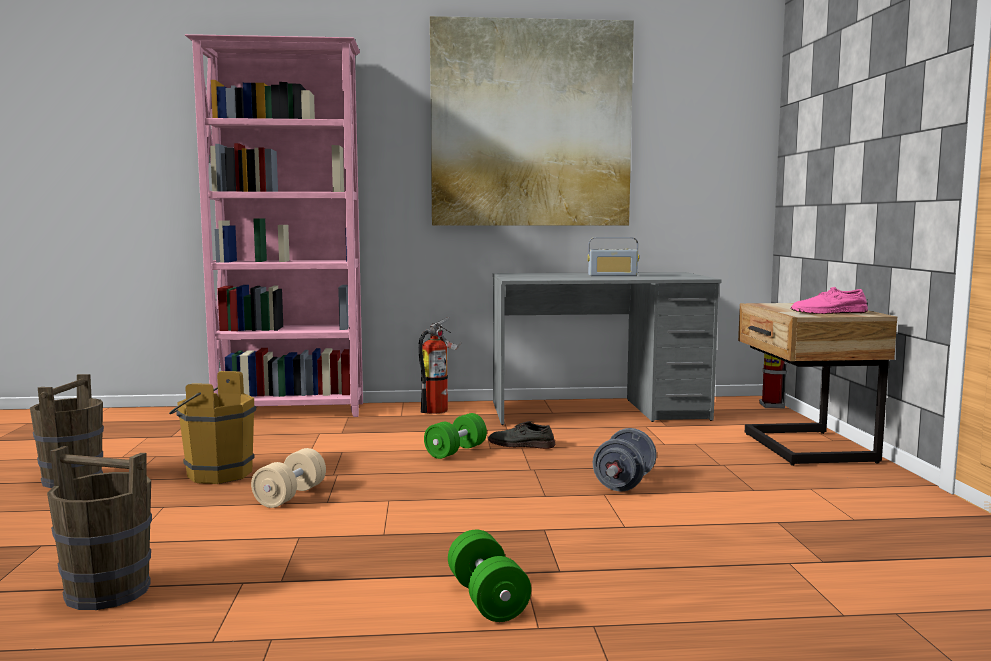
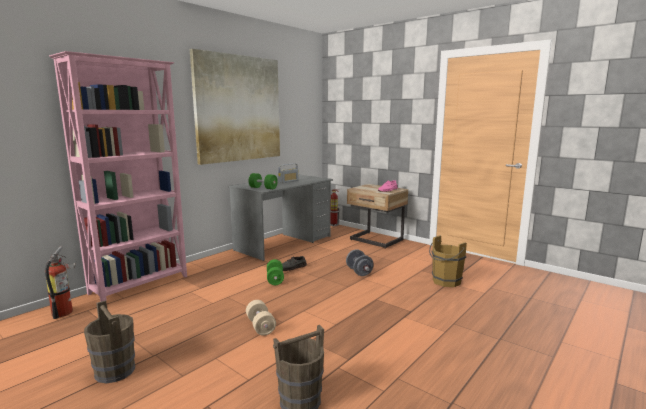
camera: 45 degrees left, 5 degrees up
(214, 474) = (194, 332): brown bucket -> brown bucket (444, 282)
(439, 410) = (218, 261): fire extinguisher -> fire extinguisher (65, 311)
(487, 599) = (416, 330): green dumbbell -> green dumbbell (263, 188)

